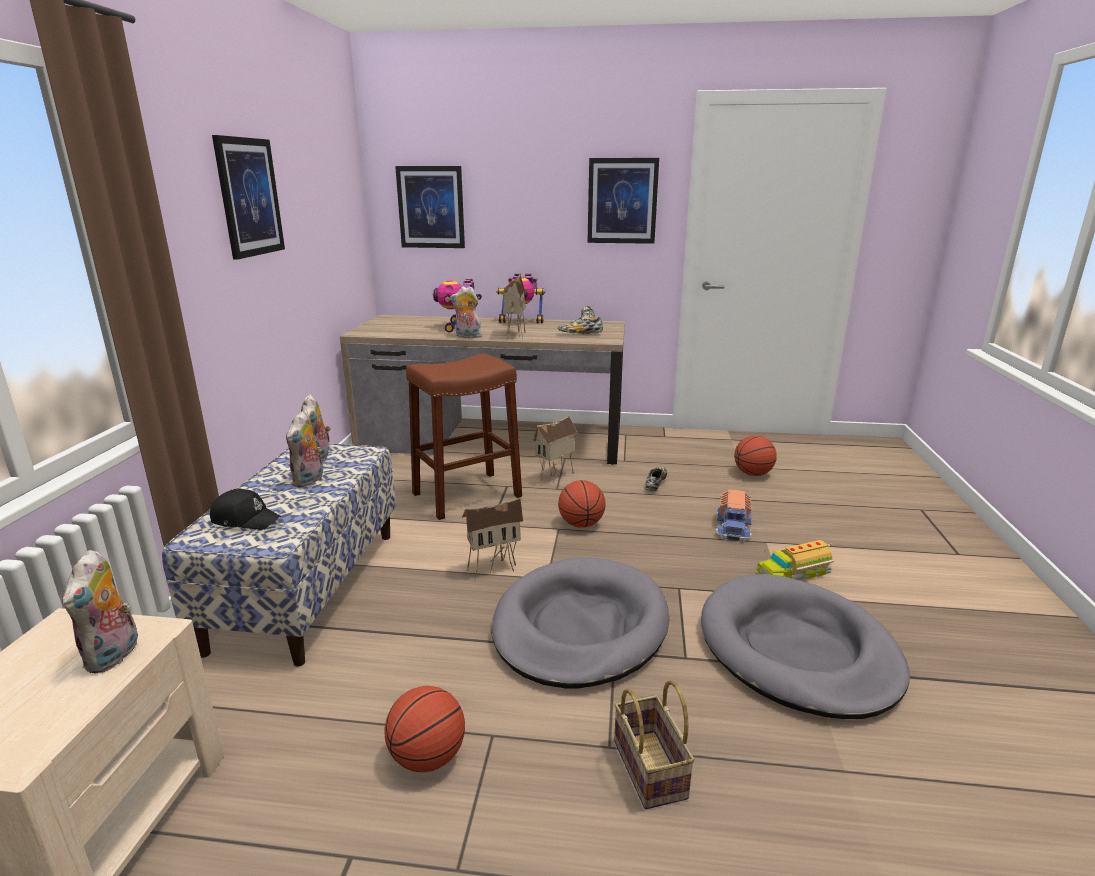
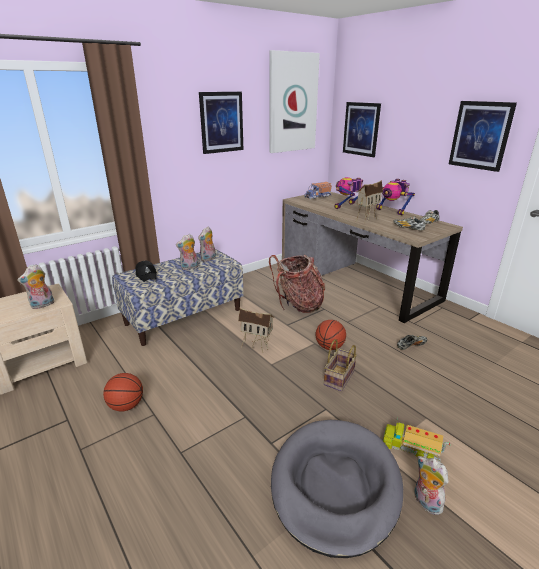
camera: 45 degrees right, 5 degrees up
(325, 166) = (292, 103): none -> picture
(466, 495) = (298, 305): brown stool -> backpack
(467, 337) = (339, 214): plush toy -> plush toy (425, 502)
(556, 476) = (357, 315): toy house -> none
(580, 626) = (249, 395): grey dog bed -> none
(652, 770) = (179, 475): basket -> basket (339, 378)
(734, 527) = (419, 397): toy truck -> toy truck (318, 197)
(753, 474) = (496, 372): basketball -> none

